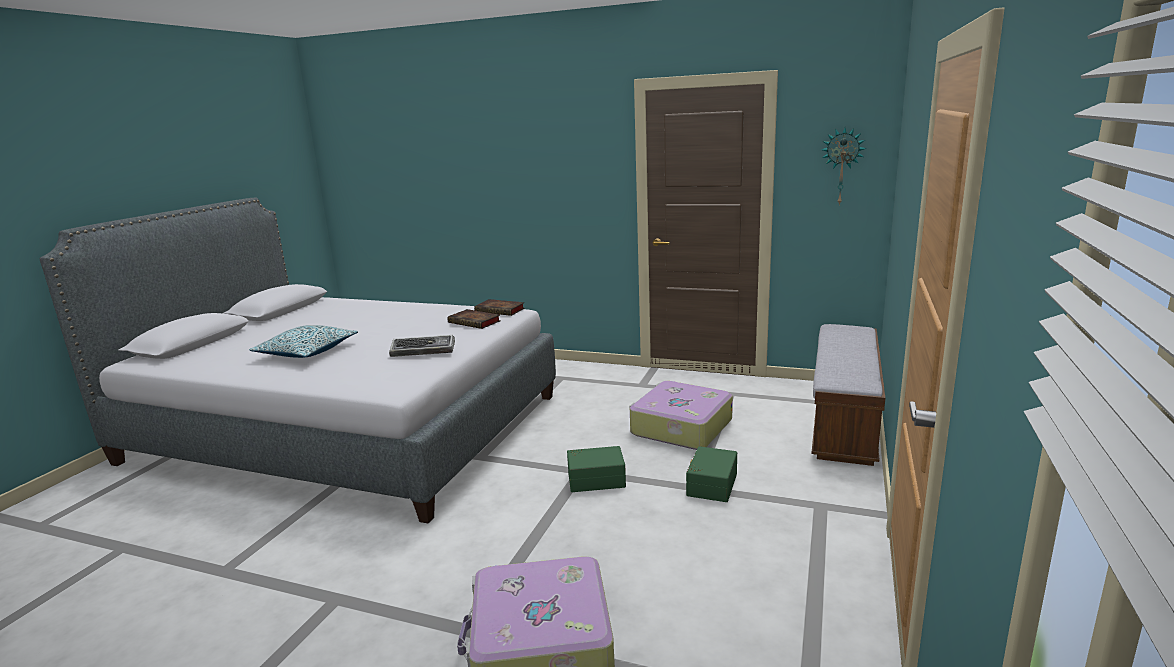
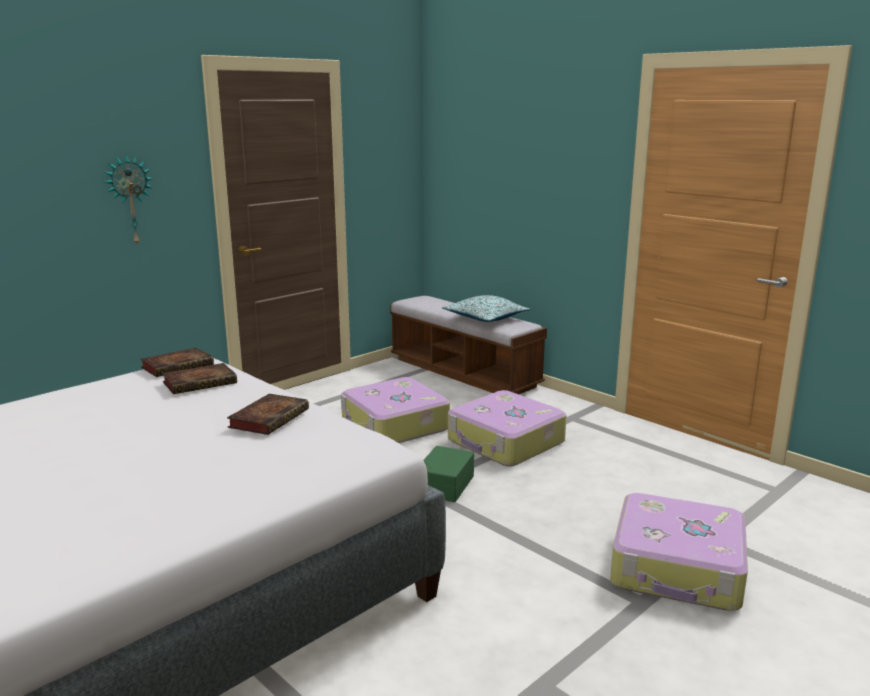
camera: 65 degrees left, 0 degrees up
(306, 352) = (107, 495): pillow -> pillow (485, 318)
(424, 350) = (269, 418): keyboard -> book
(710, 484) = (505, 442): green storage box -> suitcase
(842, 166) = (390, 154): wall clock -> wall clock (130, 200)

